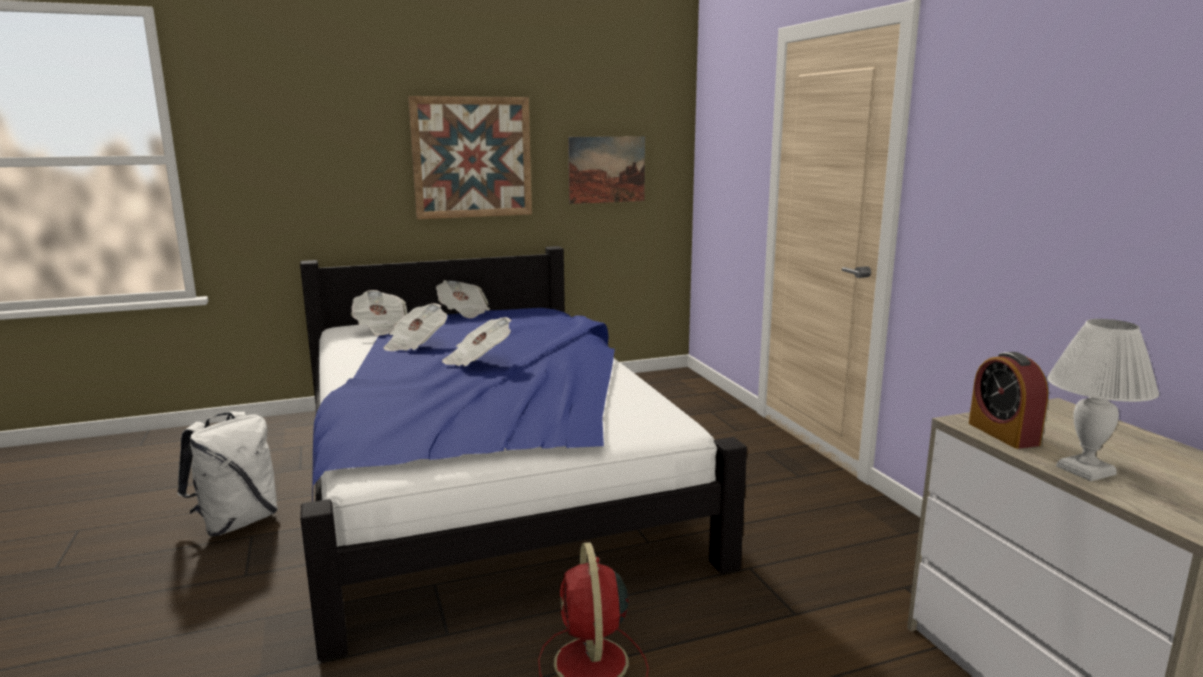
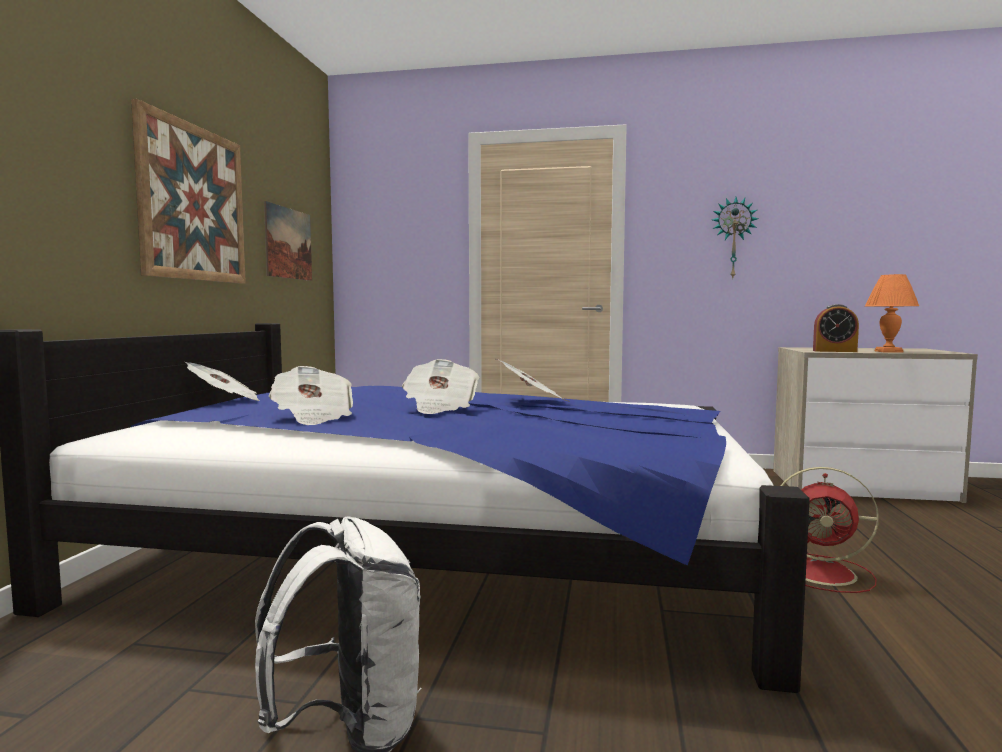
camera: 60 degrees left, 10 degrees down
(381, 328) = (199, 419): newspaper -> newspaper (533, 400)
(1030, 191) = (733, 238): none -> wall clock
(1087, 470) = (889, 351): white table lamp -> orange table lamp

